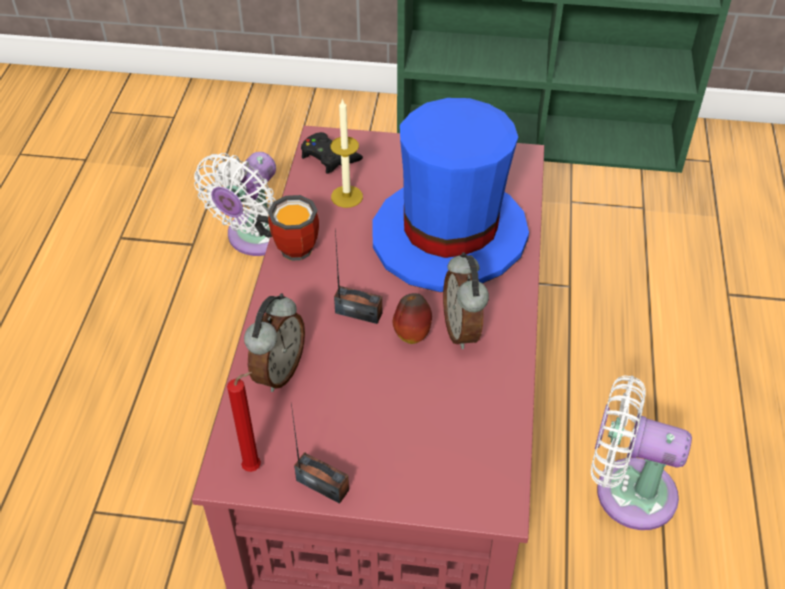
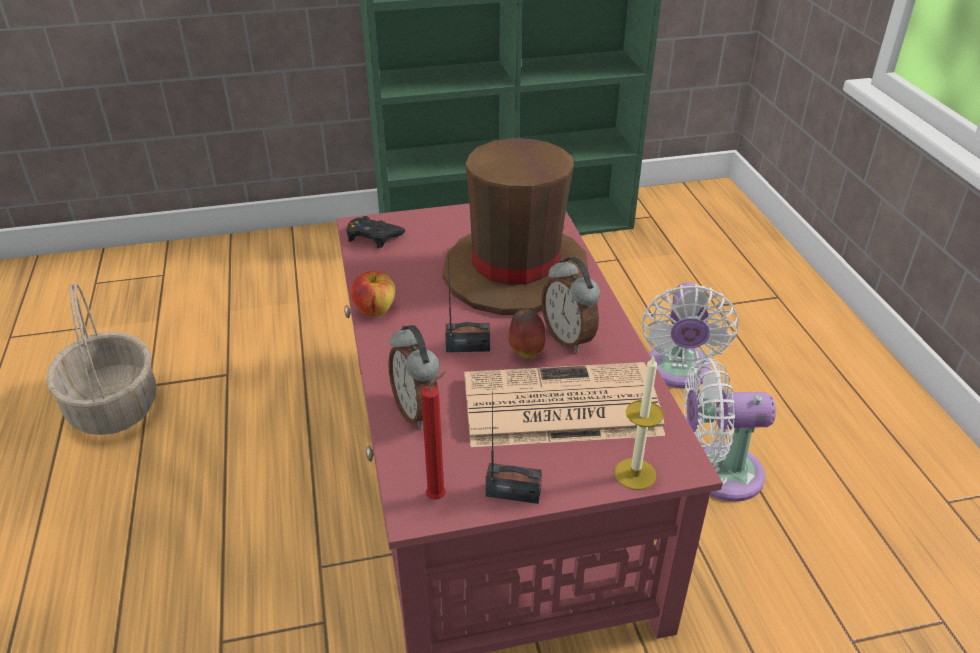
camera: 20 degrees left, 10 degrees down
(82, 252) = (113, 407): none -> basket
(255, 238) = (287, 355): white fan -> white fan (677, 372)
(278, 371) = (417, 411): alarm clock -> alarm clock turned 150 degrees clockwise
(290, 246) = (374, 310): mug -> apple
(347, 196) = (406, 262): candle -> candle (635, 474)
(411, 406) = (558, 407): none -> newspaper
(450, 236) = (516, 272): blue hat -> brown hat

